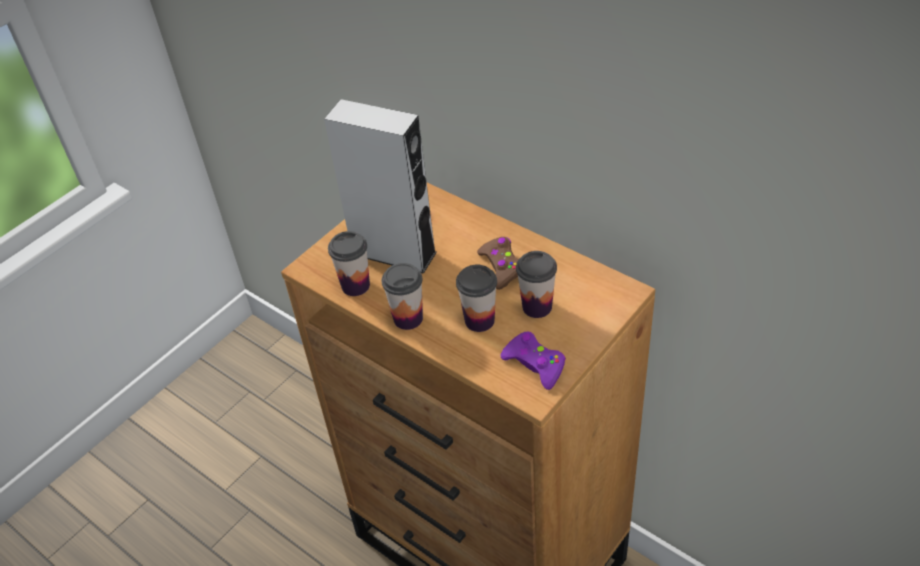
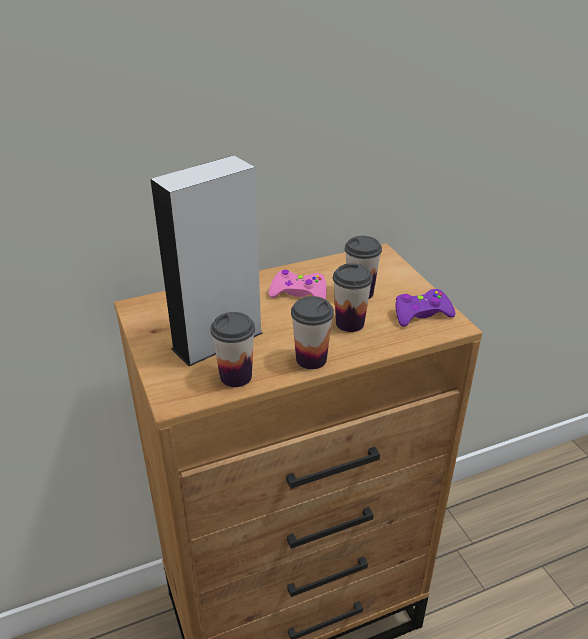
camera: 65 degrees left, 10 degrees down
(501, 267) = (298, 293): brown game controller -> pink game controller

